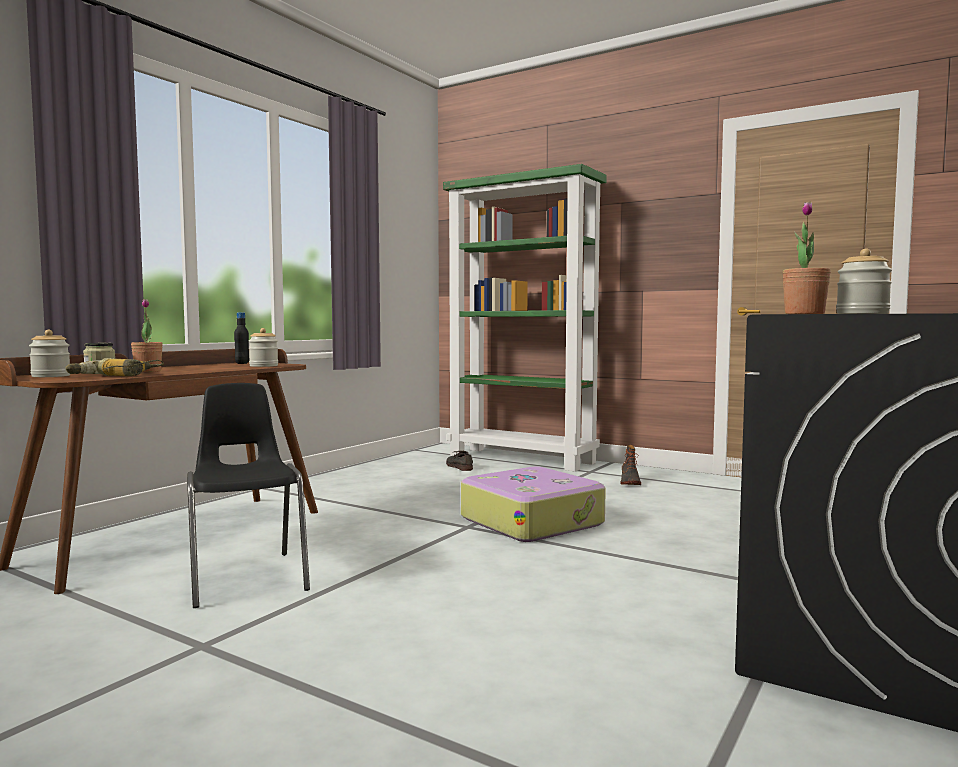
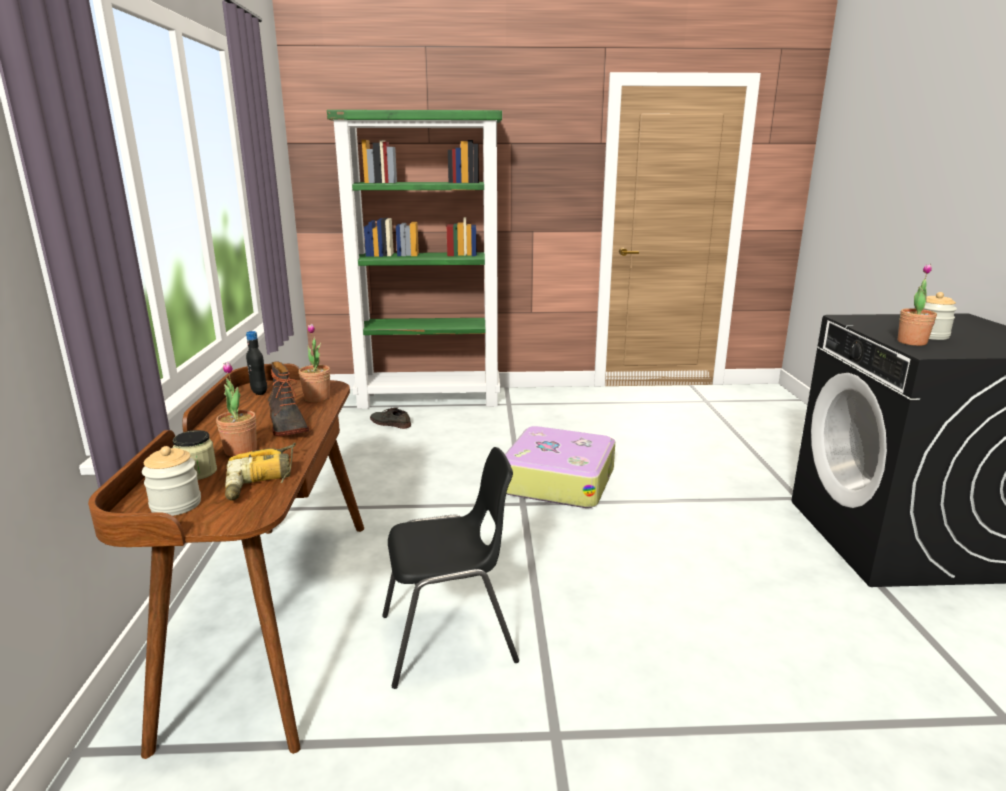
camera: 35 degrees left, 15 degrees up
(247, 578) = (450, 640): black chair -> black chair turned 135 degrees clockwise
(263, 366) = (317, 398): jar -> potted plant
(629, 482) = (554, 410): boot -> boot (286, 426)

